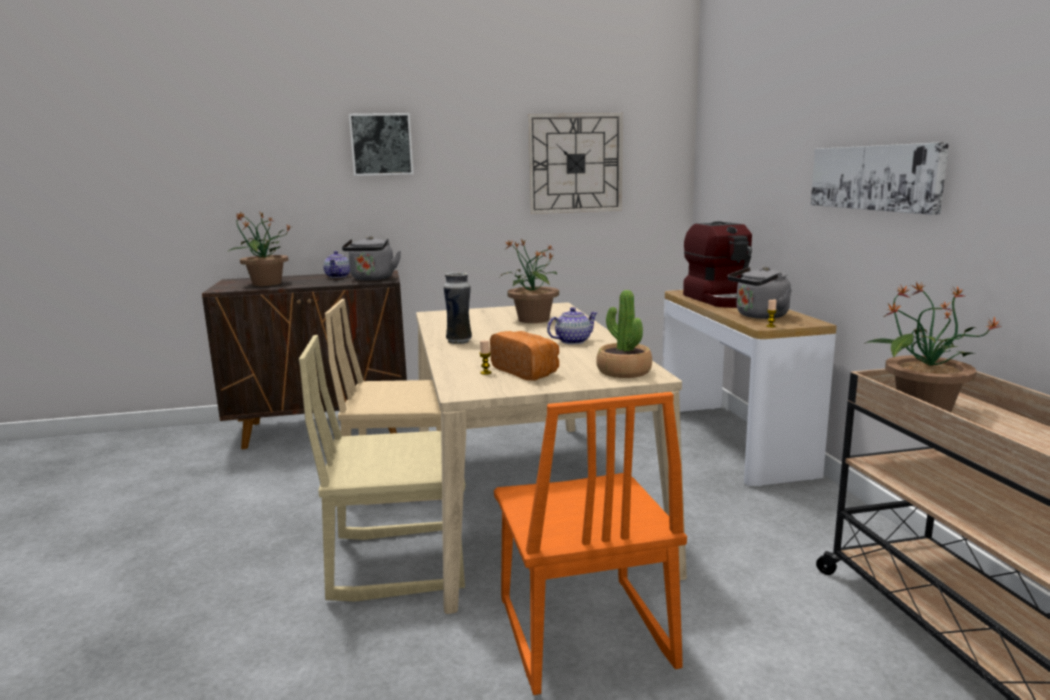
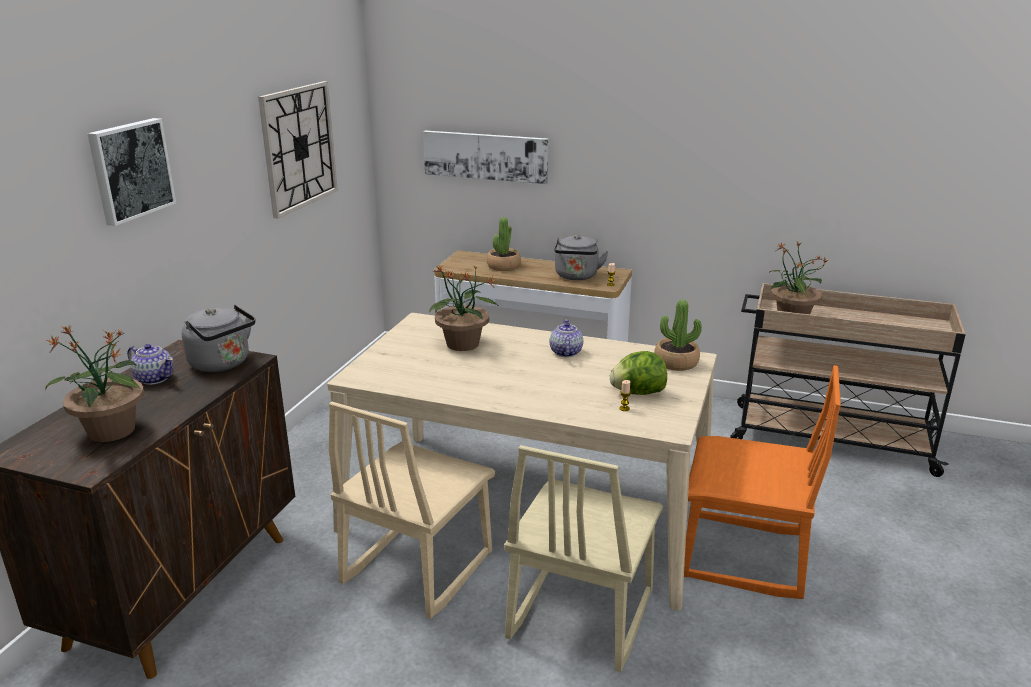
camera: 60 degrees left, 10 degrees up
(459, 341) = (501, 393): vase -> none
(527, 371) = (638, 393): bread -> lettuce
(722, 299) = (503, 266): coffee machine -> potted plant
(874, 177) = (661, 157): picture -> picture (485, 156)

